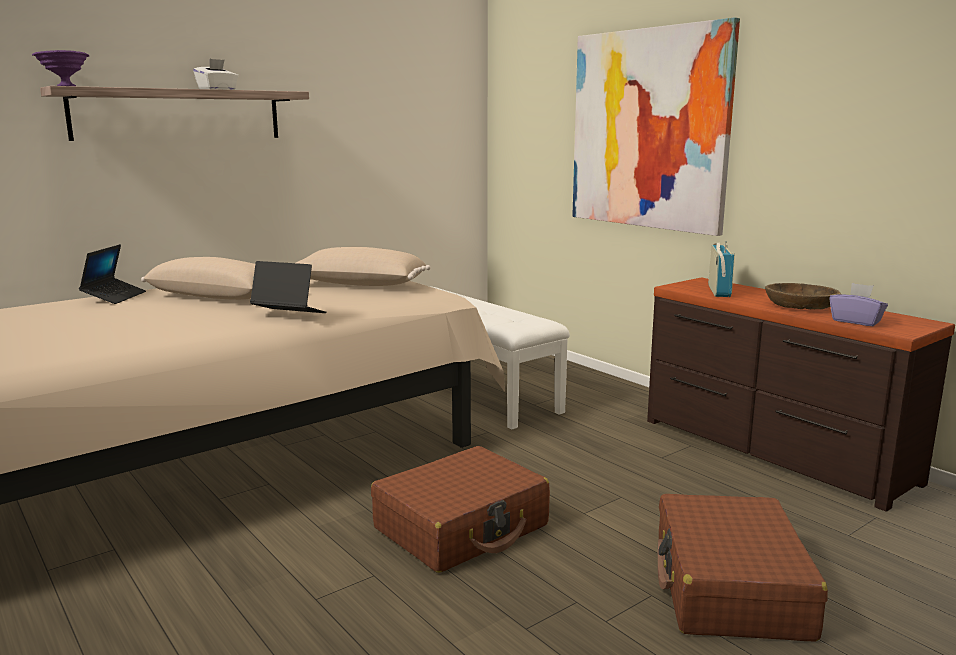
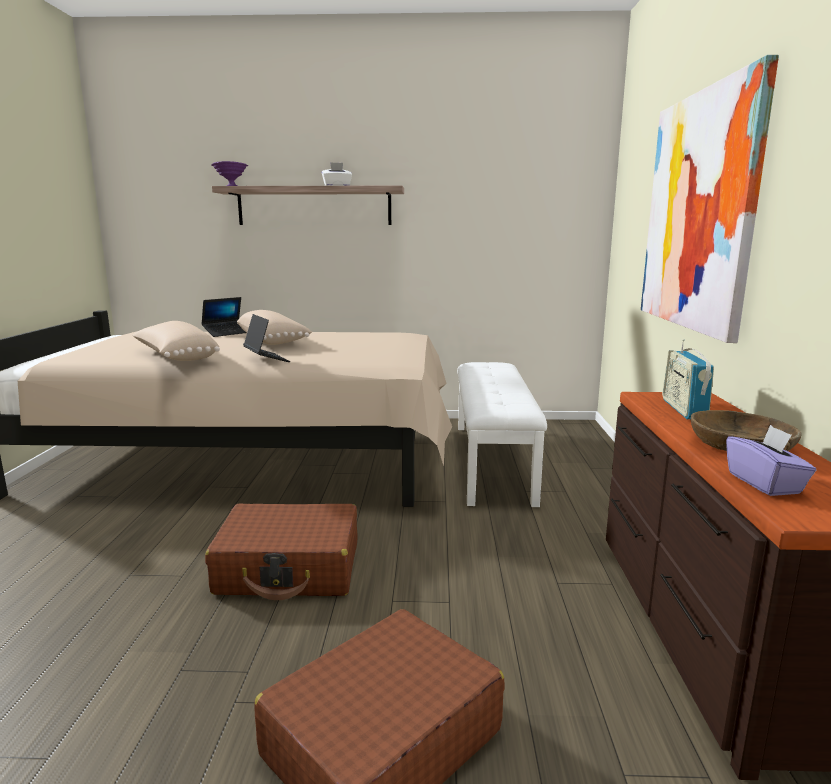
camera: 40 degrees right, 0 degrees up
(358, 285) = (372, 348): beige pillow -> beige pillow (175, 357)
(719, 291) = (683, 409): radio -> radio turned 135 degrees clockwise

